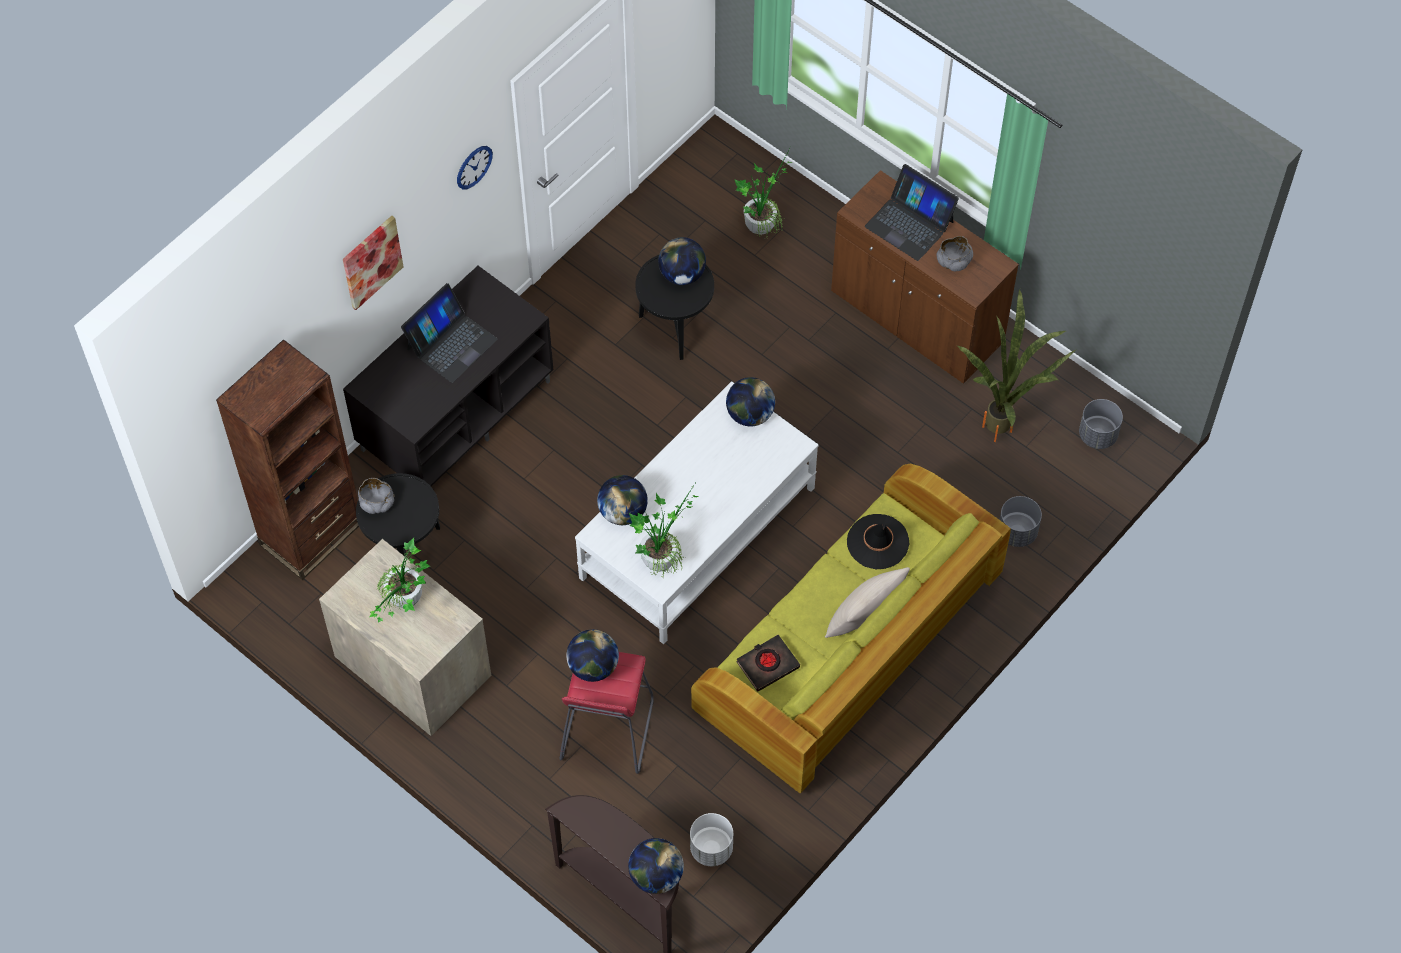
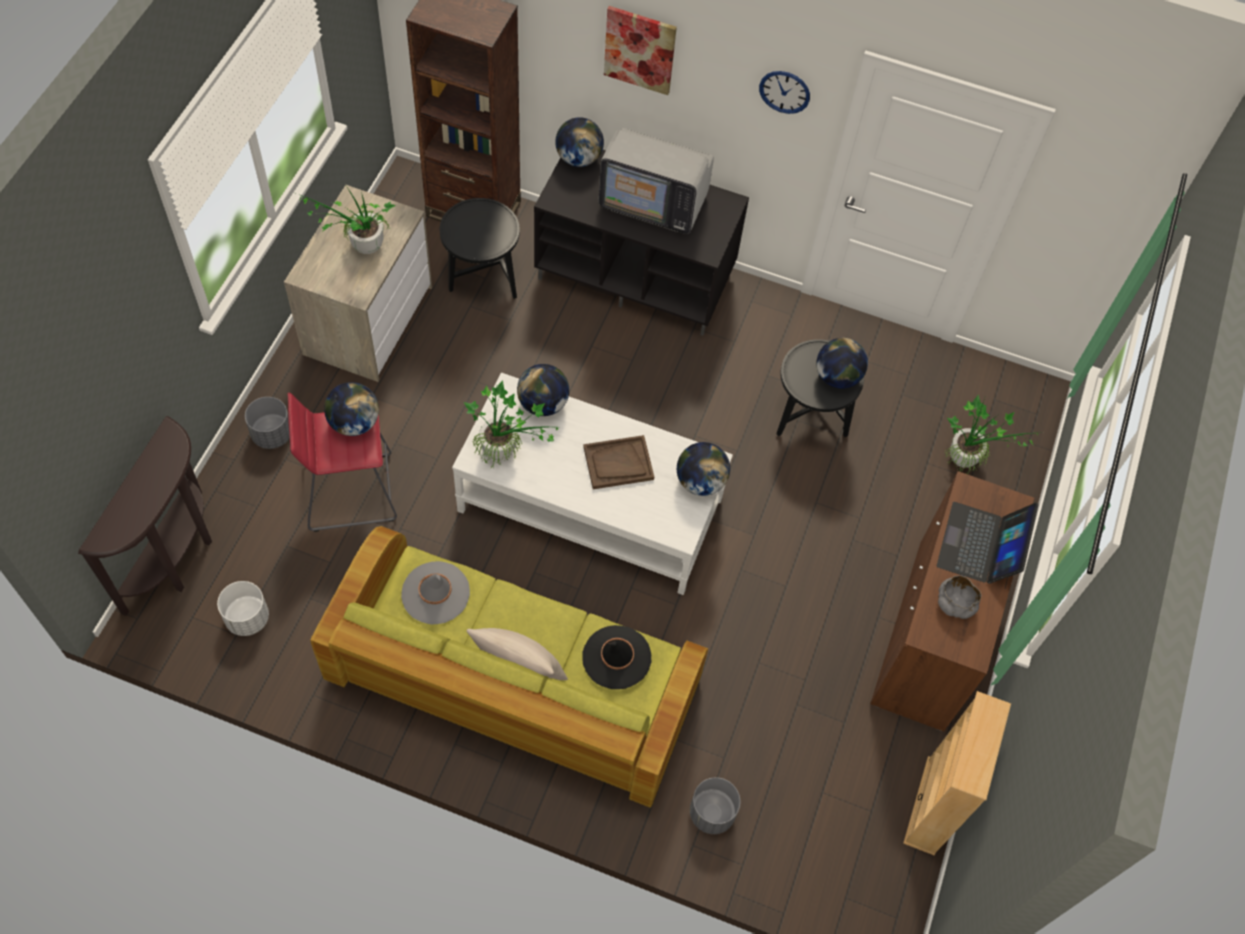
camera: 65 degrees right, 0 degrees up
(377, 502) = (480, 212): grey bowl -> none
(451, 343) = (653, 202): laptop -> television
(656, 876) = (112, 530): globe -> globe (578, 158)
(708, 471) = (618, 463): none -> brown tray
(767, 664) = (435, 593): black book -> grey hat
(1005, 427) = (837, 764): potted plant -> none
(1061, 374) = (931, 805): none -> beige bookcase
(1097, 435) = (871, 867): grey planter -> grey planter (272, 434)

